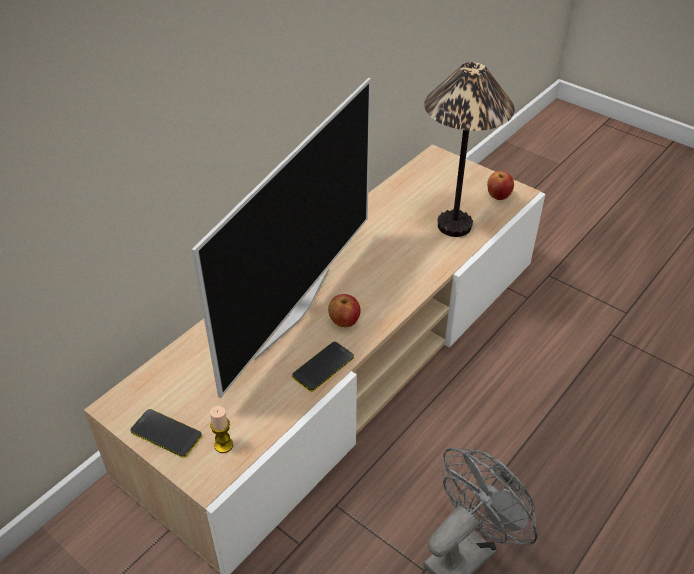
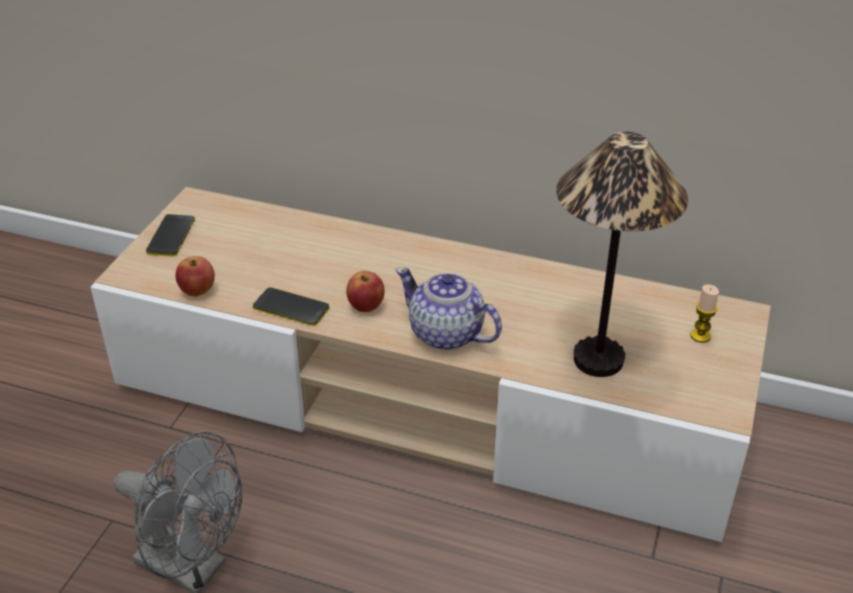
camera: 70 degrees right, 5 degrees down
(223, 445) = (167, 271): candle -> candle (700, 336)
(291, 311) = (364, 266): television -> none
(398, 287) = (446, 334): none -> teapot
(498, 196) = (699, 391): apple -> apple (197, 291)

